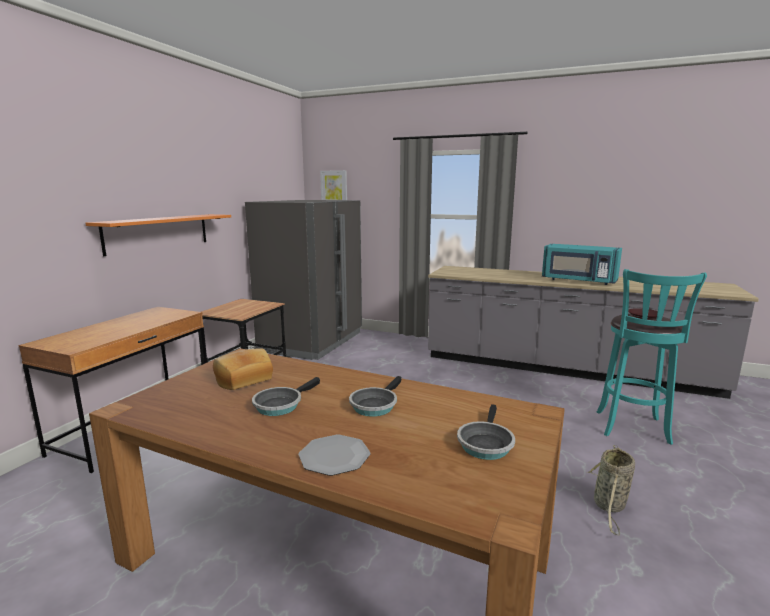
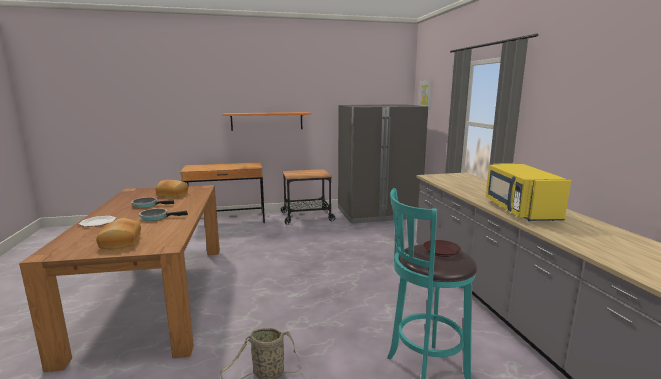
camera: 55 degrees right, 0 degrees up
(485, 443) = (119, 242): frying pan -> bread
(578, 281) = (519, 210): turquoise microwave -> yellow microwave

